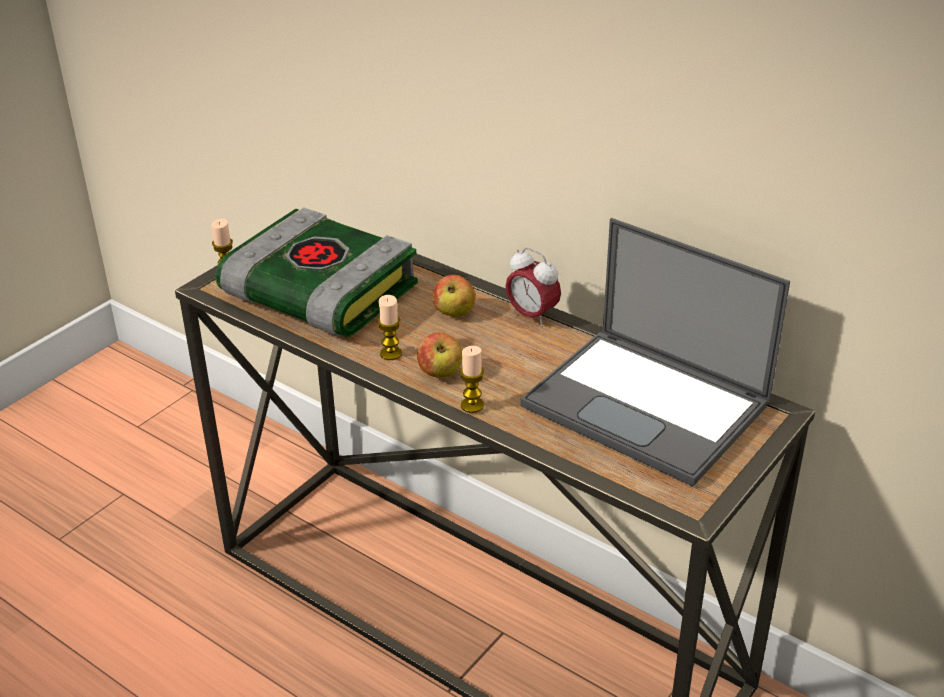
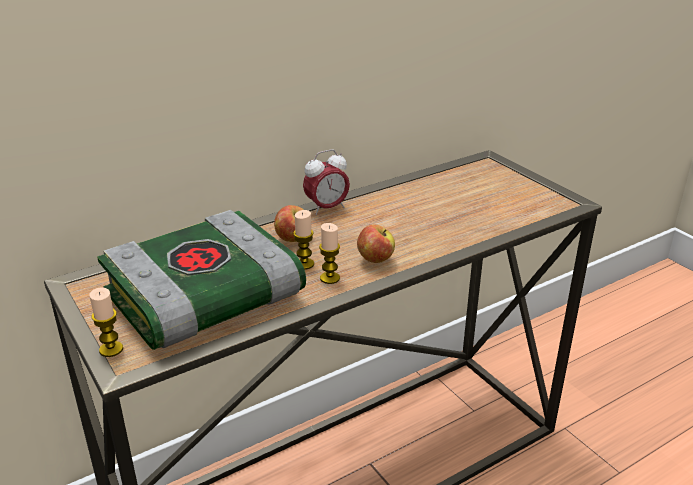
camera: 70 degrees left, 5 degrees down
(472, 405) = (427, 254): candle -> candle (304, 264)
(648, 405) = (461, 192): laptop -> none

